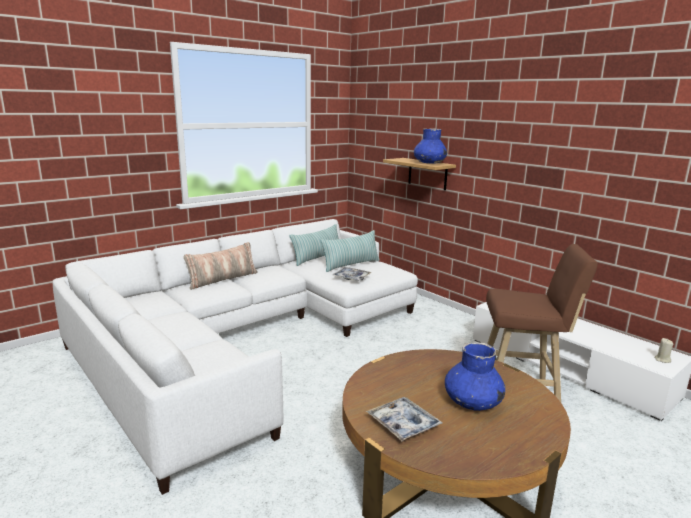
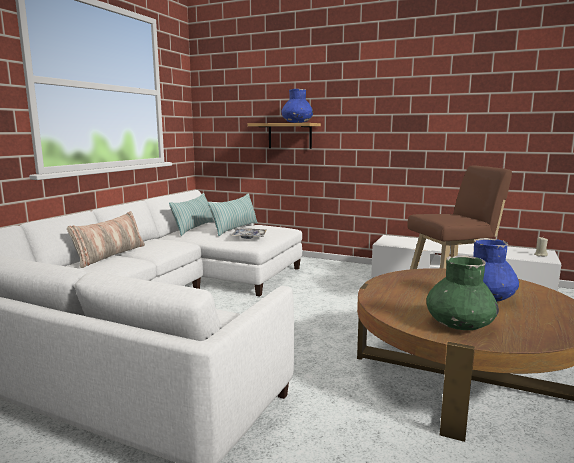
camera: 25 degrees left, 5 degrees down
(403, 424) = (459, 324): tray -> green vase

